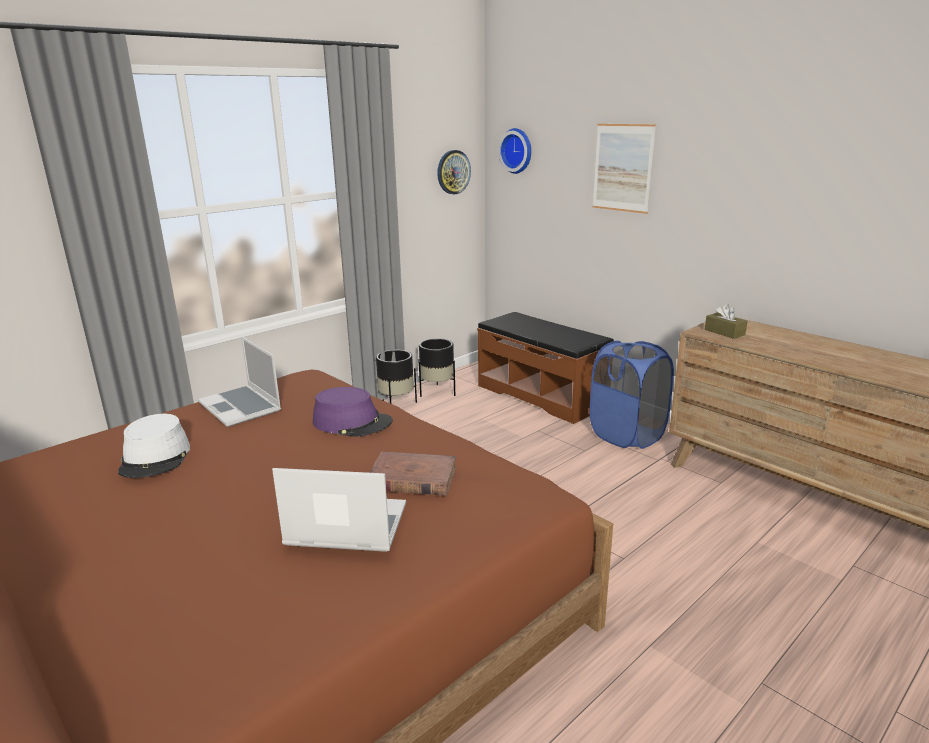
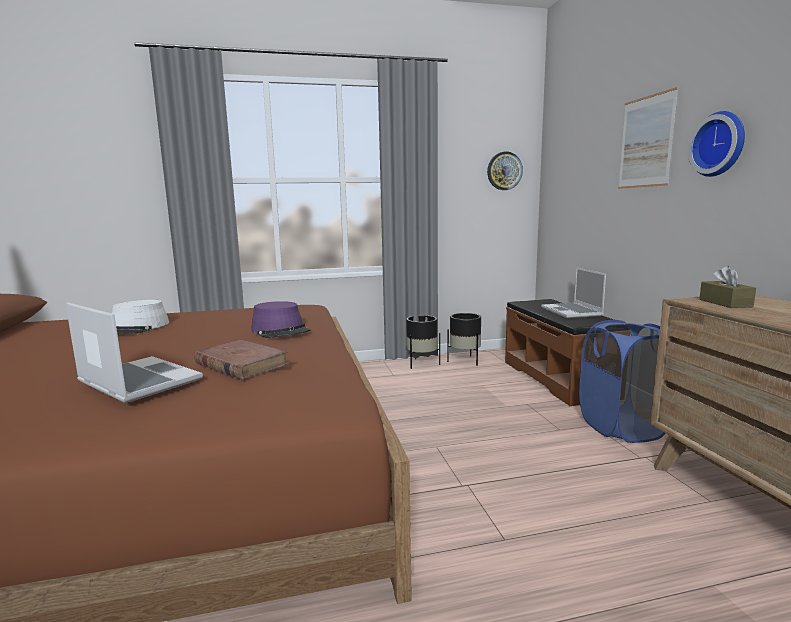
camera: 30 degrees right, 10 degrees down
(241, 407) = (232, 314): laptop -> laptop (572, 312)
(517, 150) = (562, 148): wall clock -> wall clock (720, 144)

